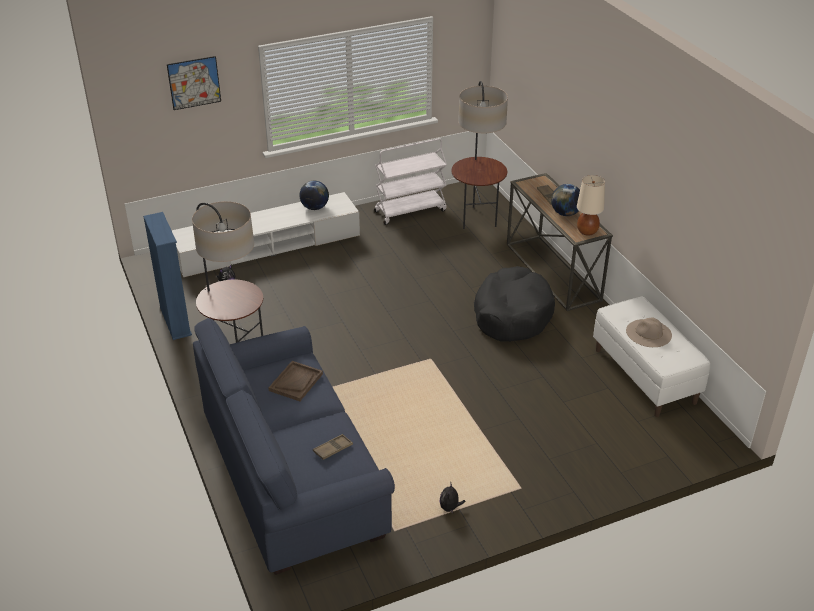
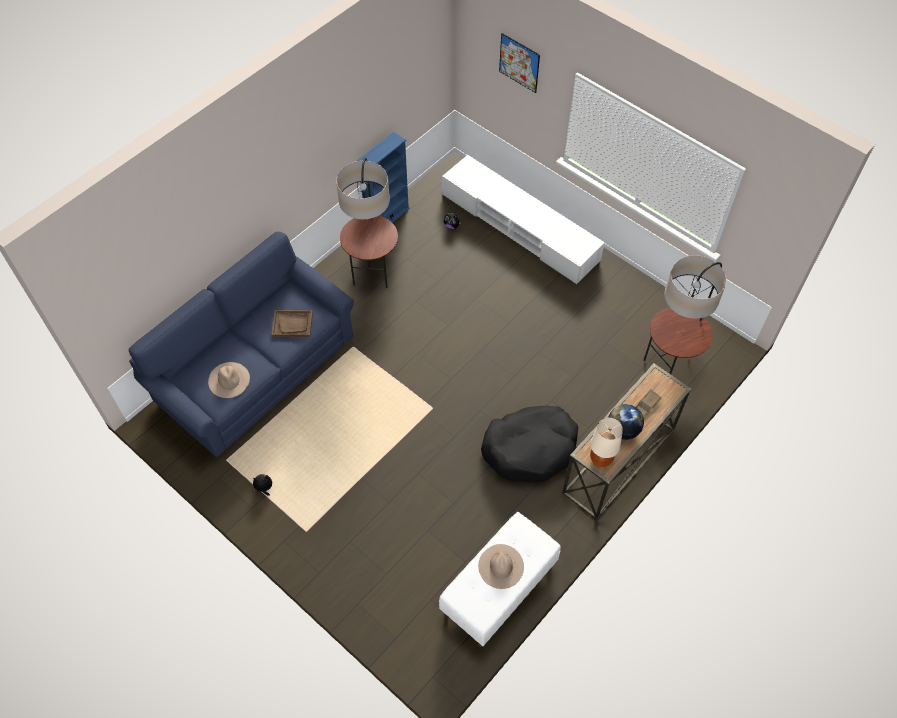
camera: 65 degrees right, 20 degrees up
(315, 207) = (564, 232): globe -> none
(333, 449) = (229, 380): brown tray -> beige hat
(410, 210) = (645, 306): white cart -> none

